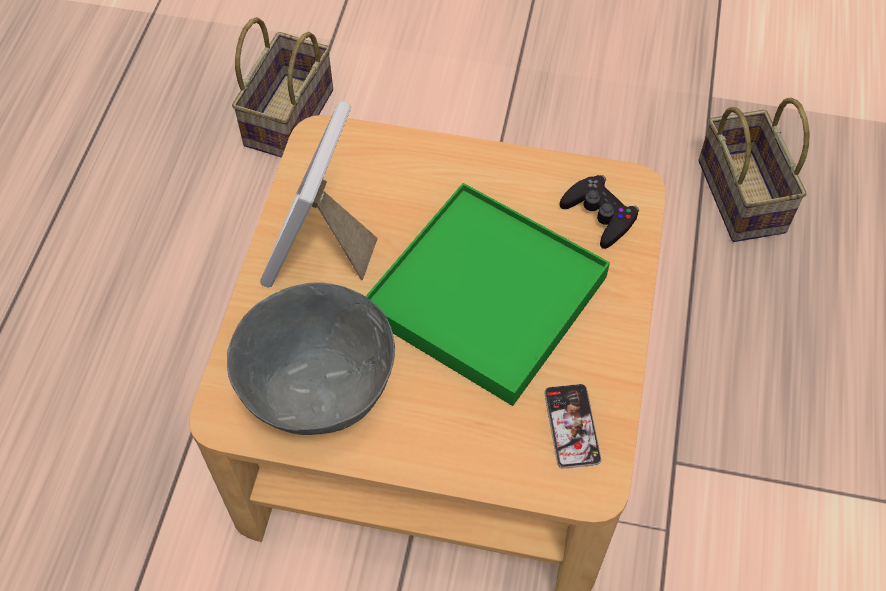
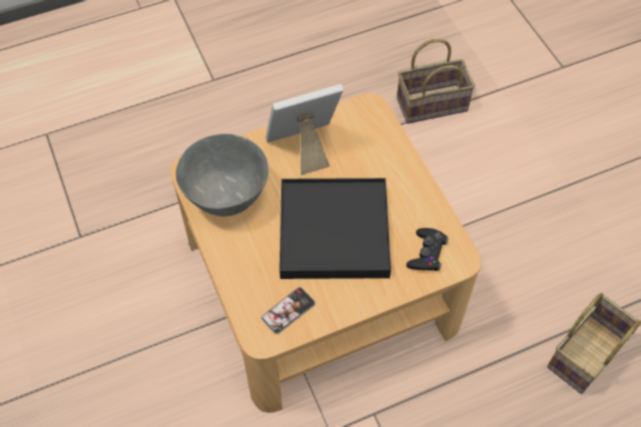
camera: 55 degrees right, 0 degrees up
(485, 296) = (333, 231): green tray -> black tray

